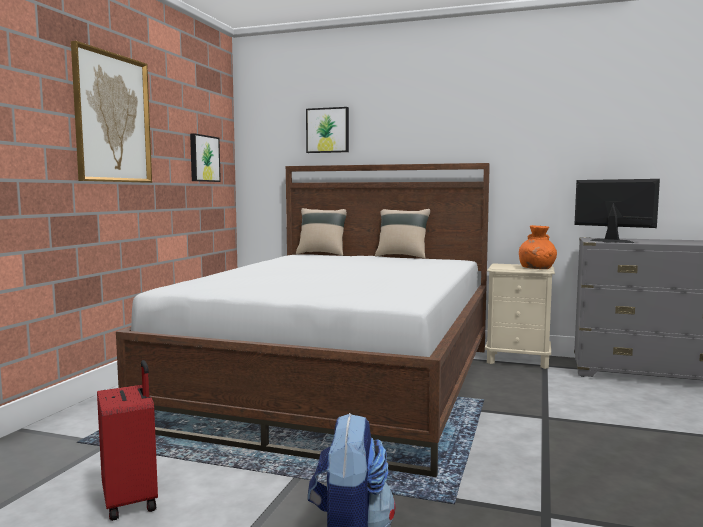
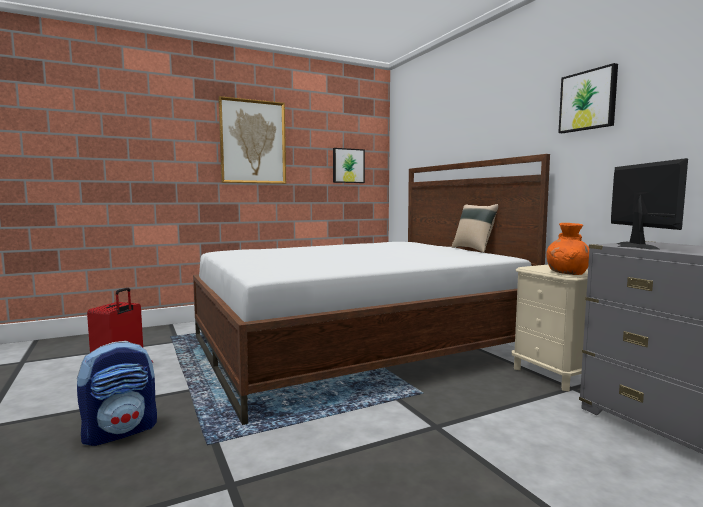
camera: 45 degrees right, 0 degrees up
(322, 254) = (425, 242): beige pillow -> none
(328, 130) = (437, 135): picture -> picture (588, 100)

